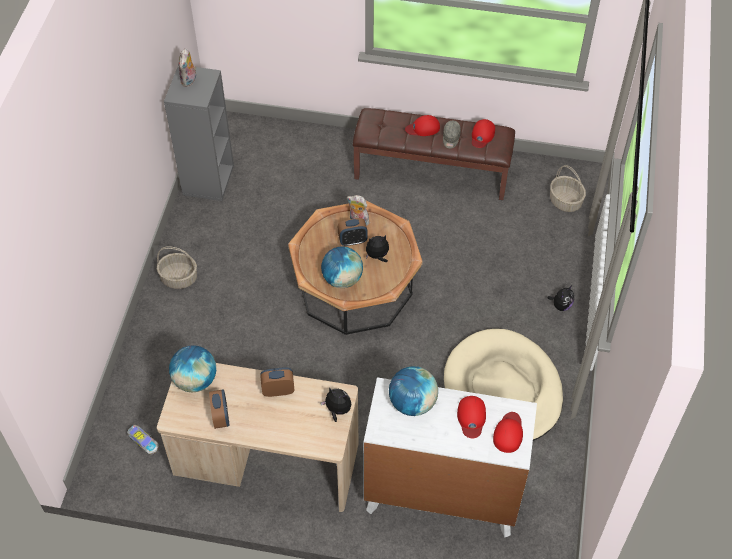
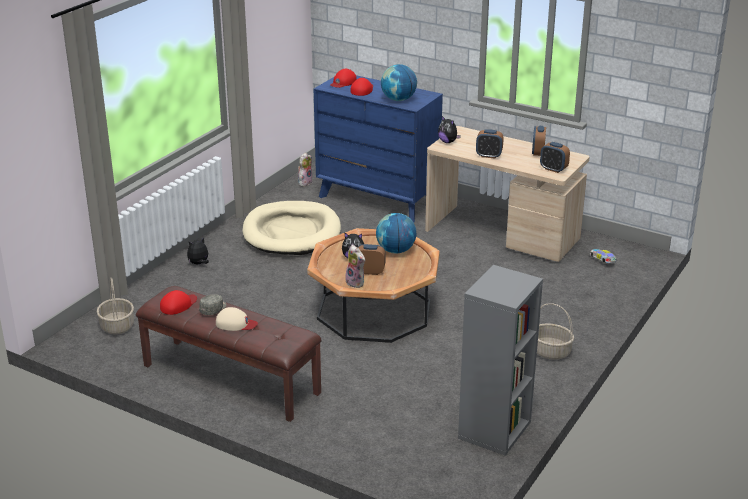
camera: 160 degrees left, 25 degrees down
(189, 81) = (506, 289): plush toy -> plush toy (304, 182)
(195, 380) = (553, 169): globe -> alarm clock
(423, 128) = (235, 323): red cap -> beige cap
(442, 495) = (377, 199): white dresser -> blue dresser

